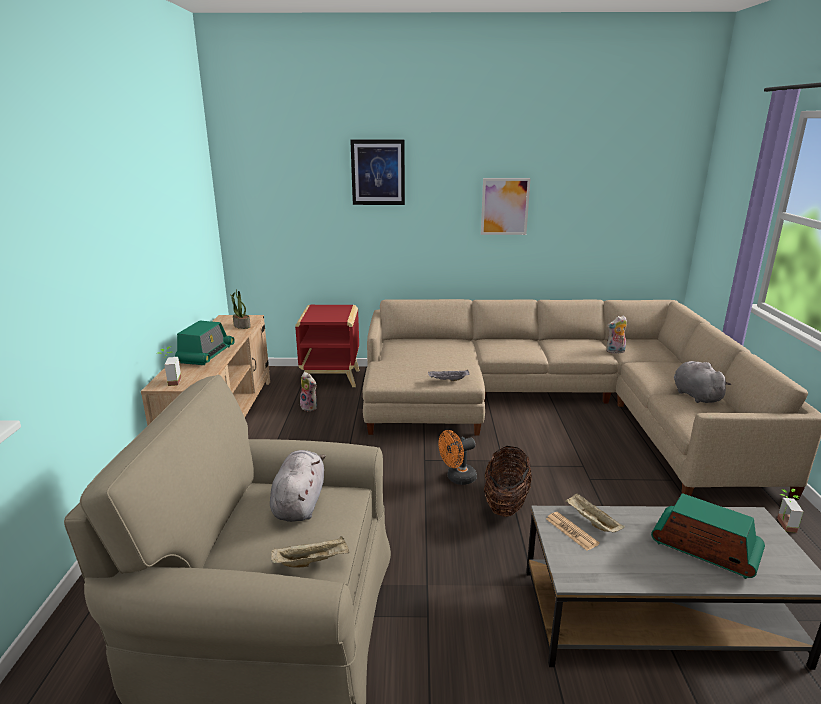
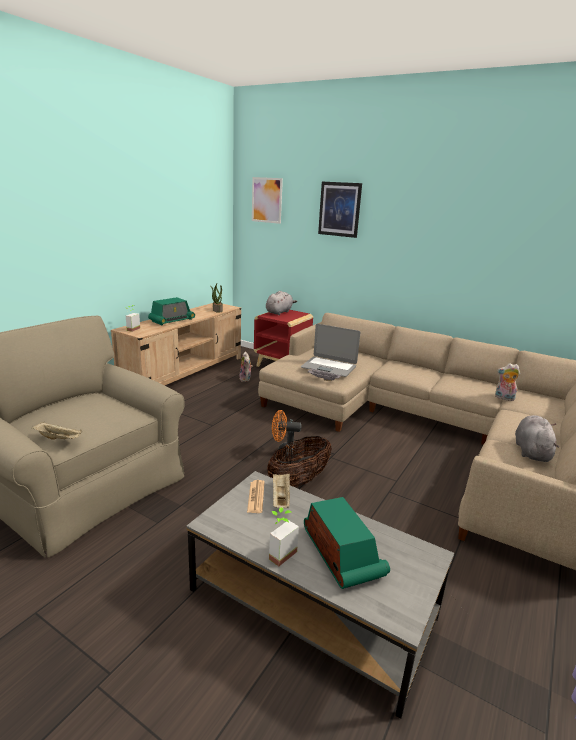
camera: 30 degrees right, 0 degrees up
(299, 503) = (99, 409): grey plush toy -> grey plush toy (279, 312)
(438, 365) = (329, 367): none -> laptop
(505, 206) = (439, 248): picture -> picture (267, 200)
(782, 524) = (538, 601): potted plant -> potted plant (278, 552)

